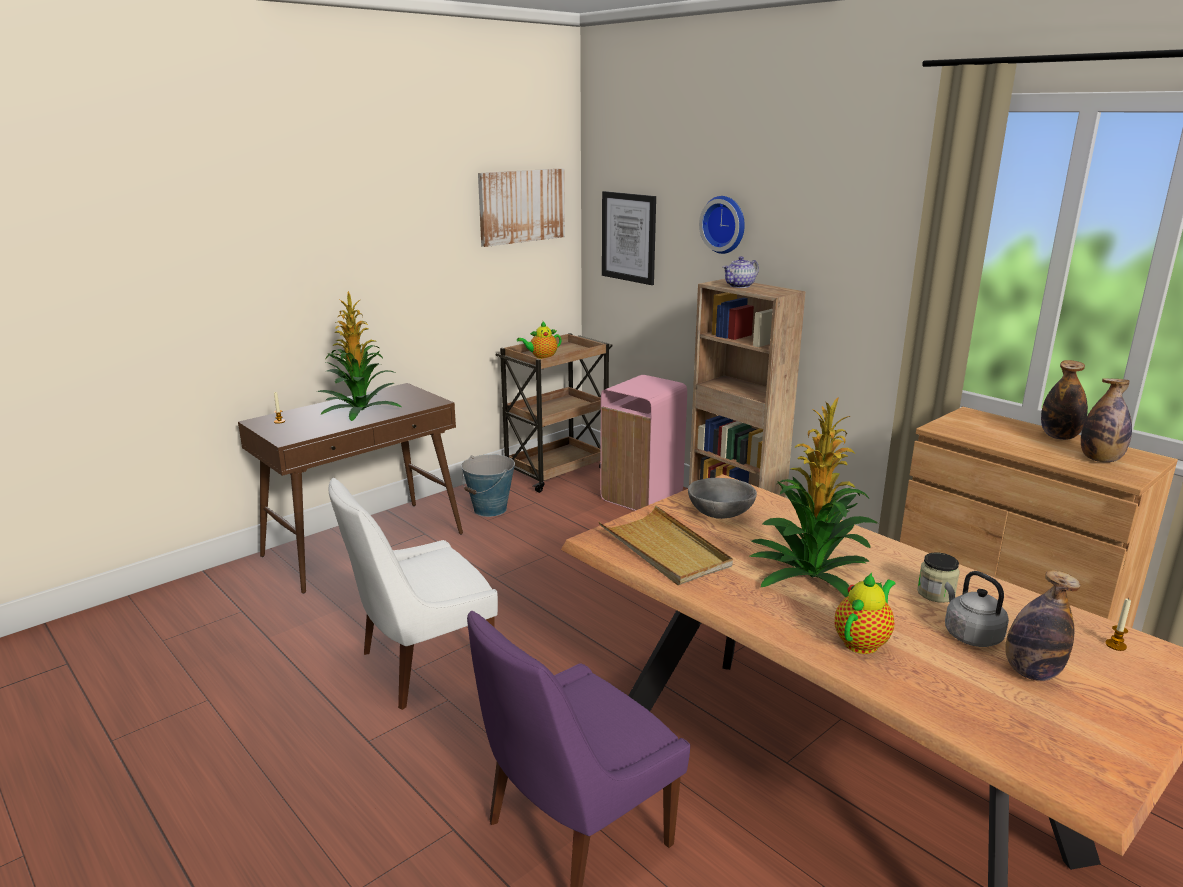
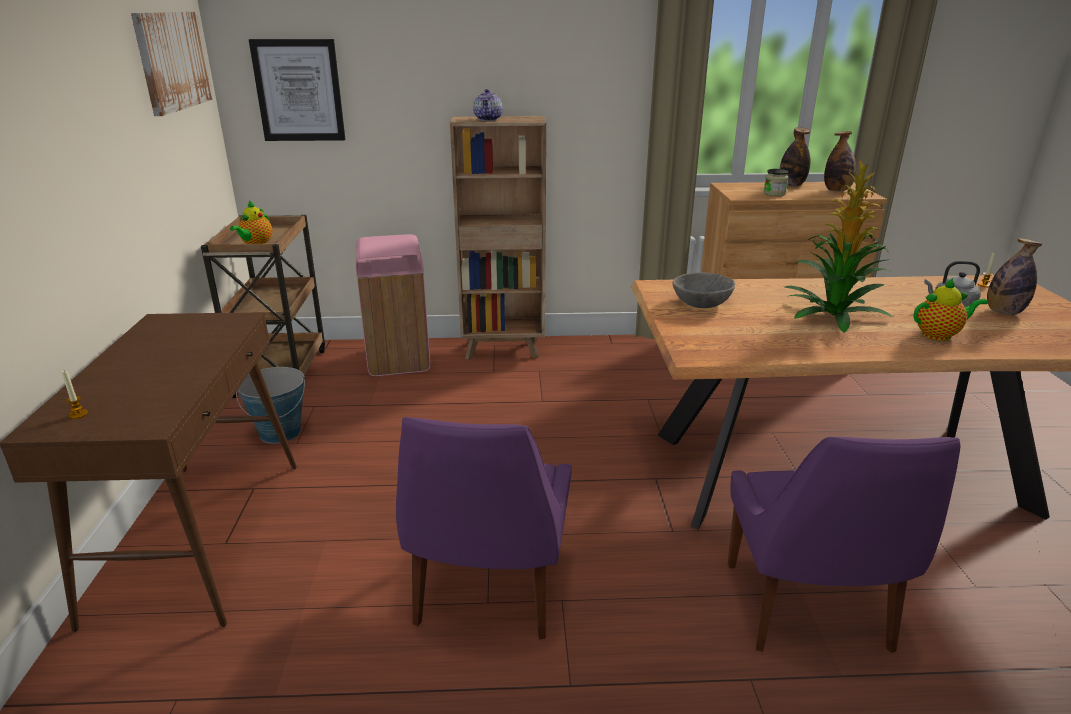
camera: 50 degrees left, 5 degrees up
(359, 409) = (163, 359): potted plant -> none
(421, 666) = (488, 594): white chair -> purple chair
(664, 549) = (742, 340): beige tray -> none
(725, 224) = (434, 62): wall clock -> none
(863, 642) = (939, 335): teapot -> teapot turned 90 degrees clockwise
(935, 593) = (891, 296): jar -> jar (774, 194)

